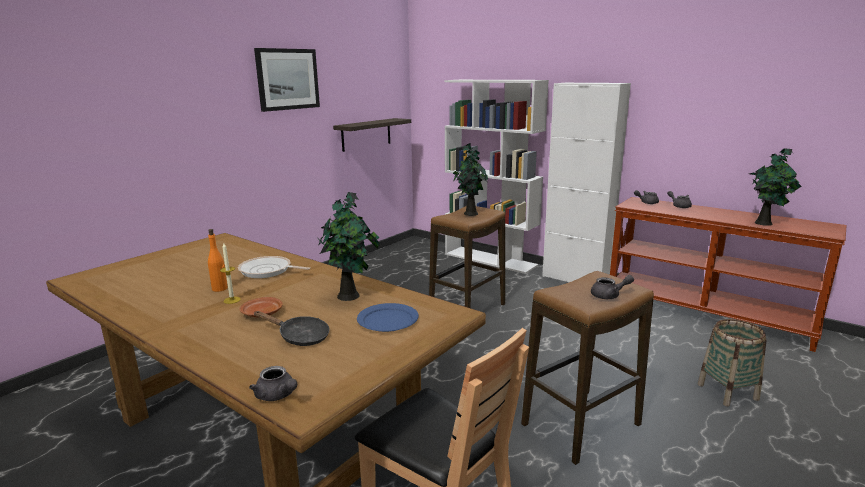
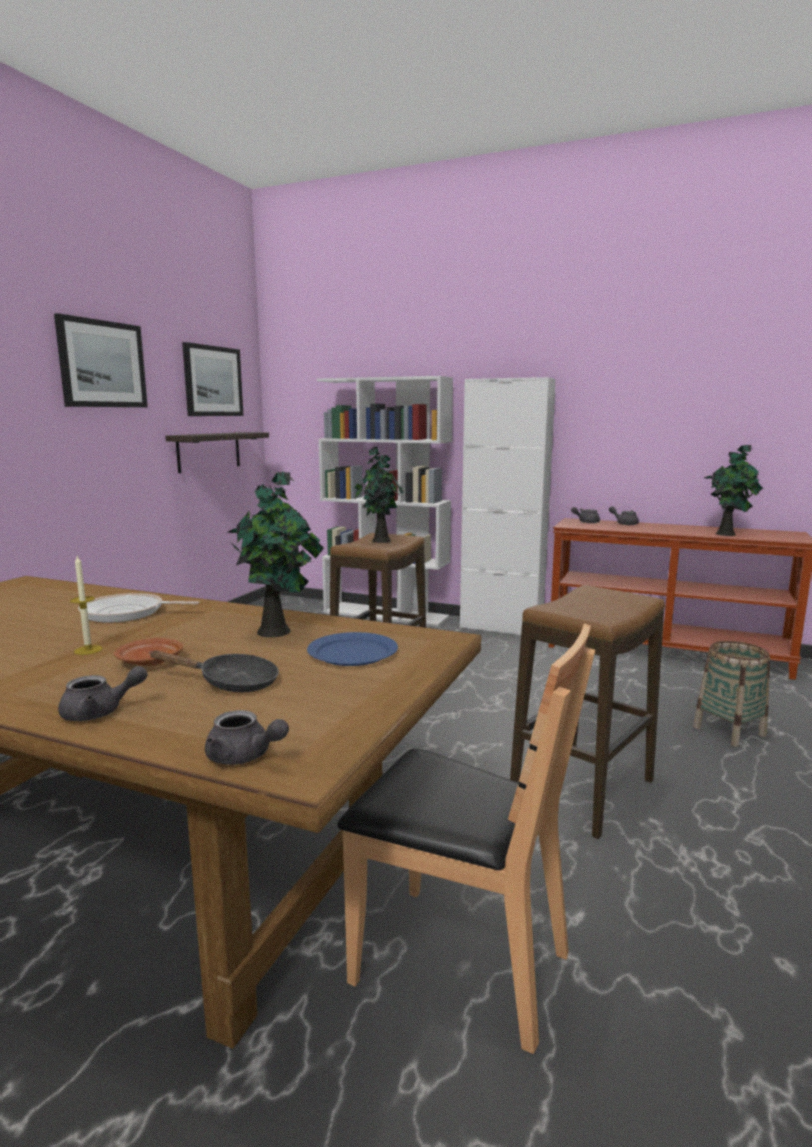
camera: 15 degrees left, 5 degrees down
(220, 289) = (58, 638): orange bottle -> none
(370, 82) = (213, 381): none -> picture
(609, 296) = (618, 607): grey teapot -> grey teapot (100, 712)

